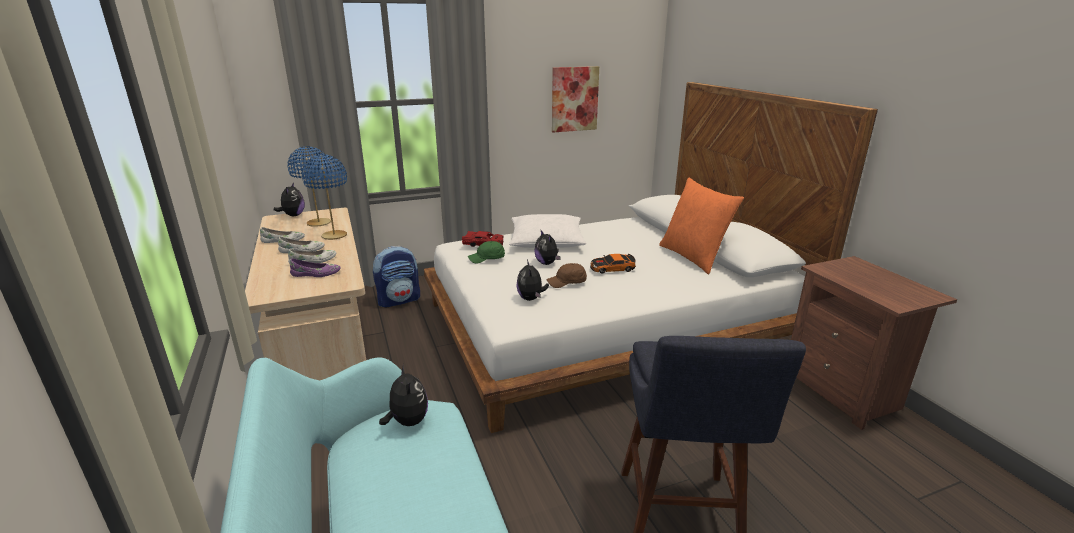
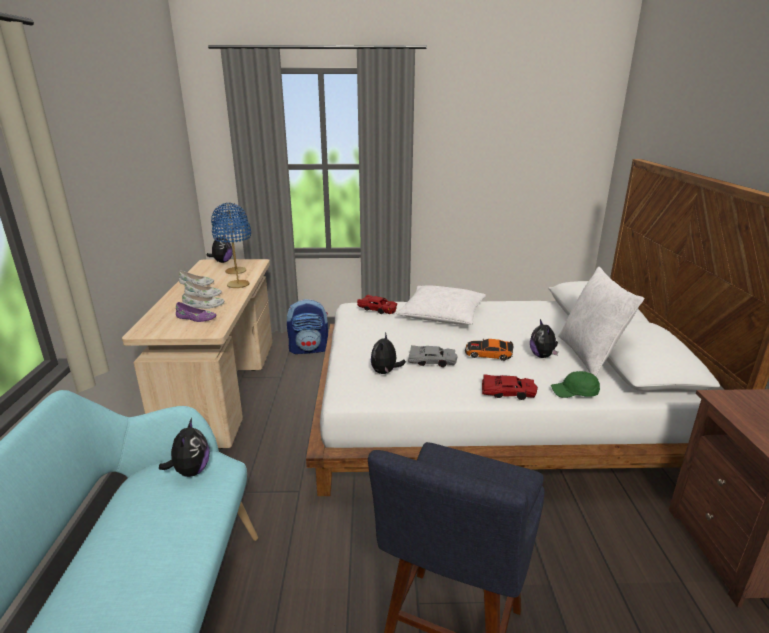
camera: 20 degrees right, 0 degrees up
(487, 259) = (372, 324): green cap -> green cap (575, 392)
(547, 263) = (427, 338): plush toy -> plush toy (542, 356)
(567, 282) = (432, 361): brown cap -> grey toy car
(574, 99) = (509, 171): picture -> none
(650, 297) = (508, 393): none -> red toy car
(693, 257) = (589, 356): orange pillow -> white pillow

